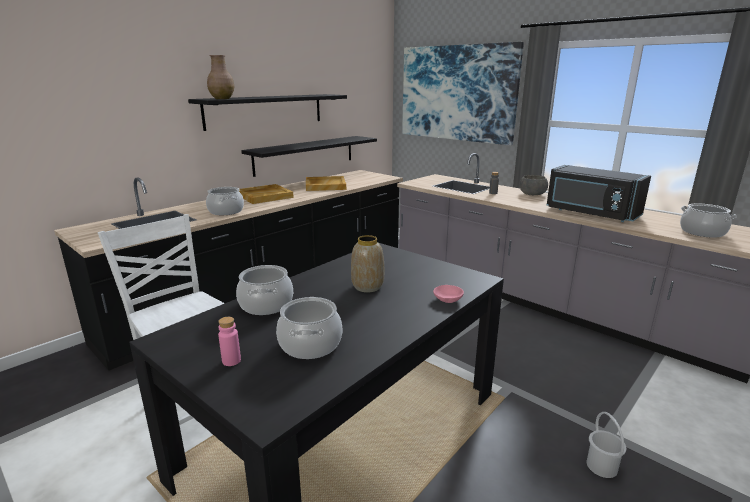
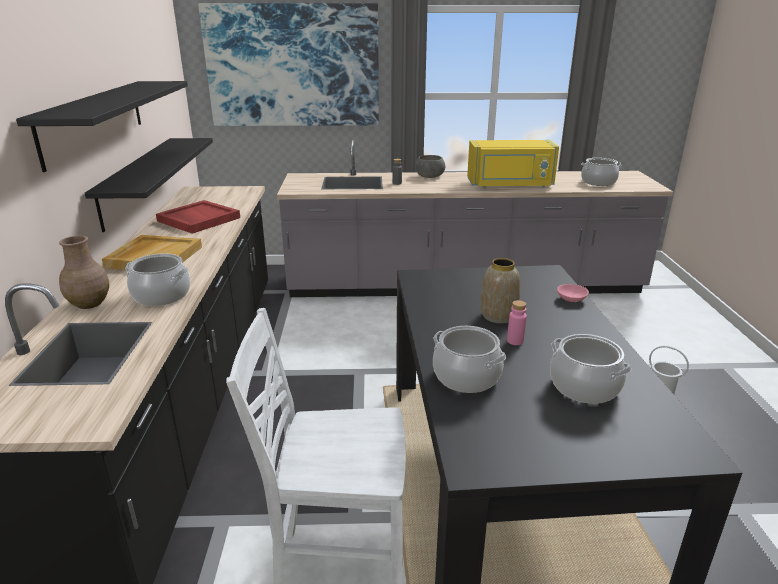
camera: 45 degrees left, 5 degrees up
(222, 98) = (86, 111): brown vase -> brown vase (89, 304)
(231, 361) = (573, 437): pink bottle -> pink bottle (515, 341)
(325, 185) = (198, 219): beige tray -> red tray
(590, 213) = (510, 185): black microwave -> yellow microwave

